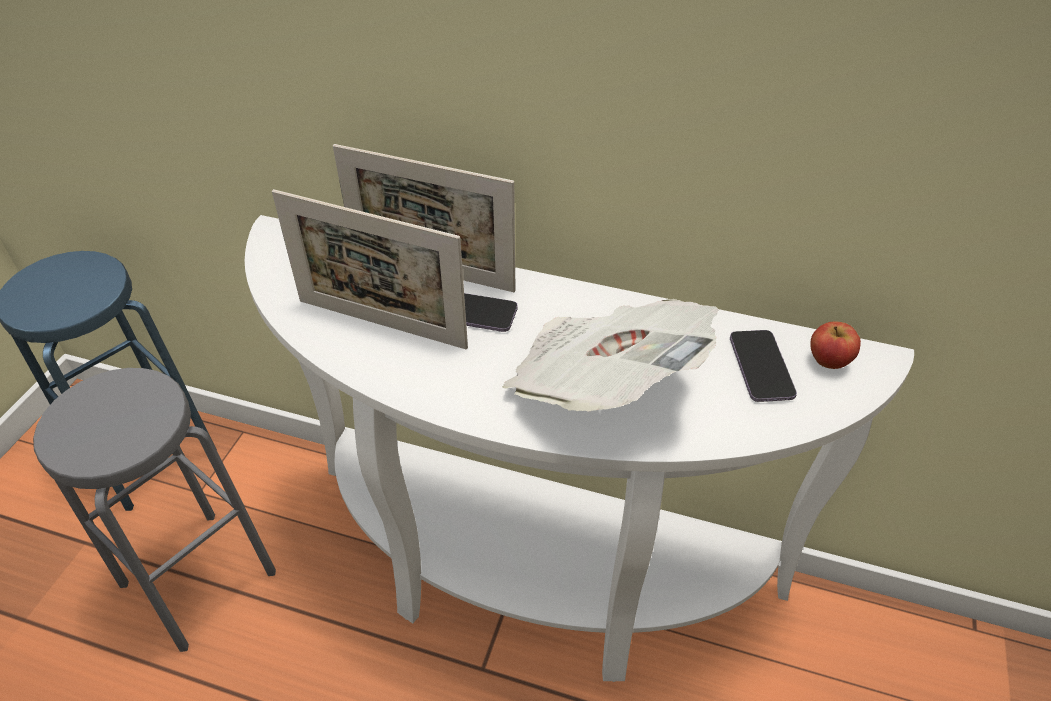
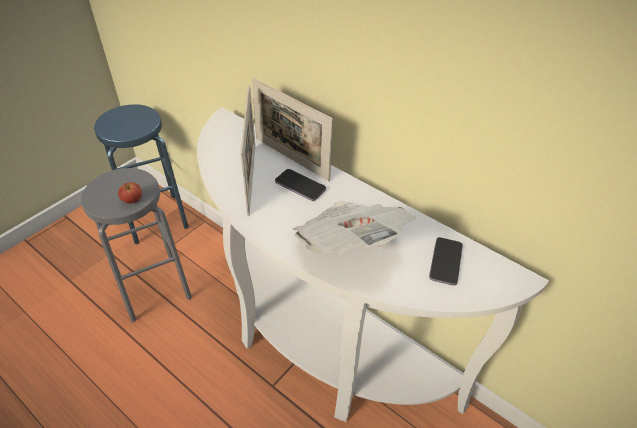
camera: 20 degrees right, 0 degrees up
(381, 324) = (251, 179): picture frame -> picture frame turned 135 degrees counterclockwise
(829, 361) = (489, 271): apple -> apple (133, 200)

